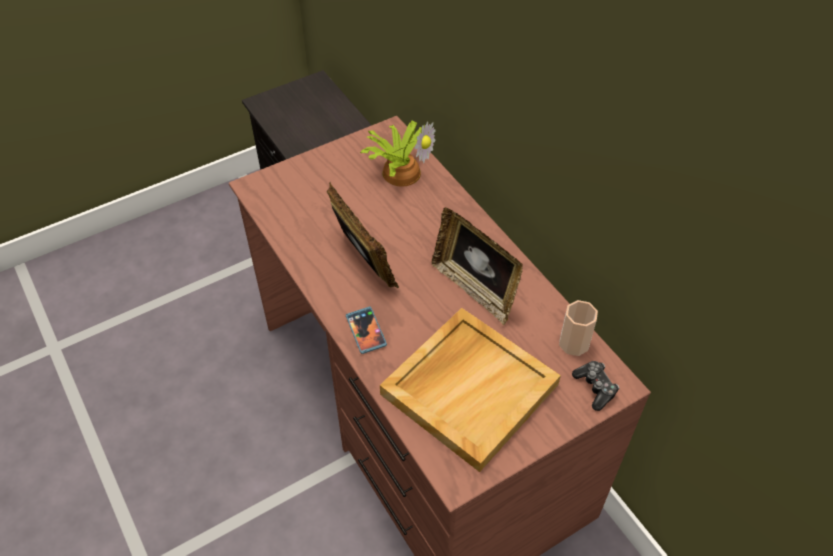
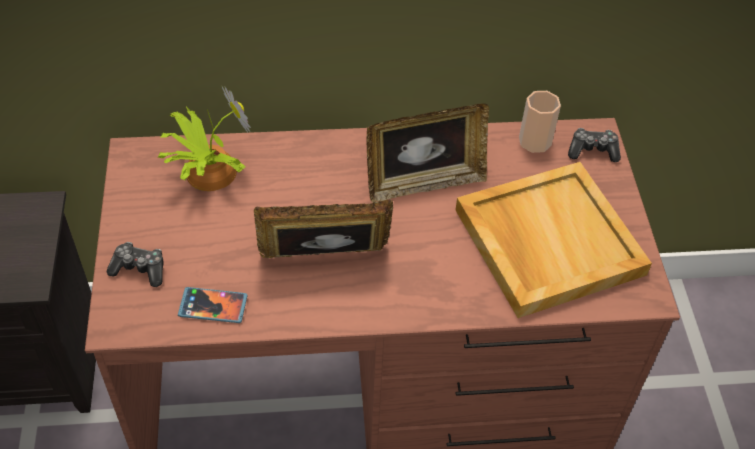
camera: 65 degrees left, 0 degrees up
(300, 177) = (139, 269): none -> game controller
(366, 331) = (426, 297): phone -> phone (213, 306)

